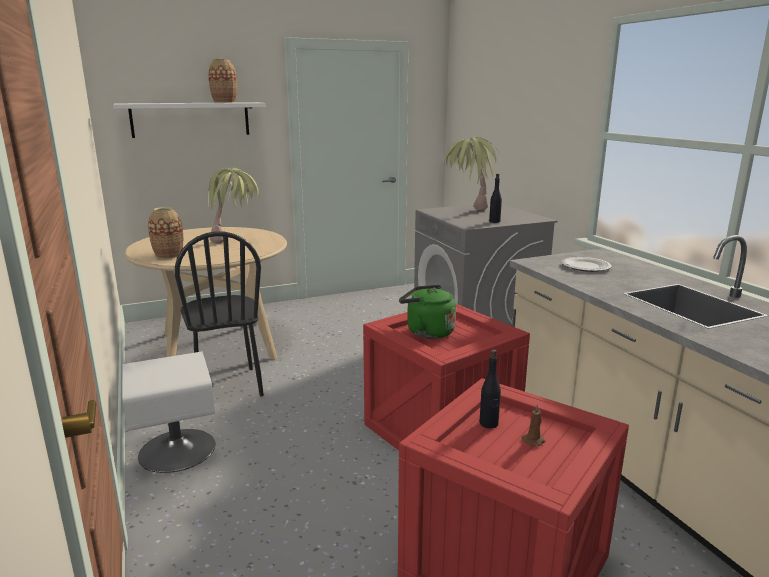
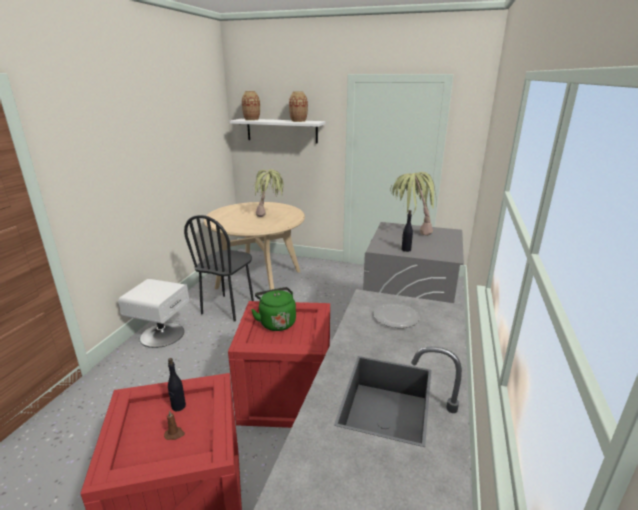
camera: 40 degrees right, 5 degrees up
(169, 255) = (222, 219): vase -> vase (251, 119)

